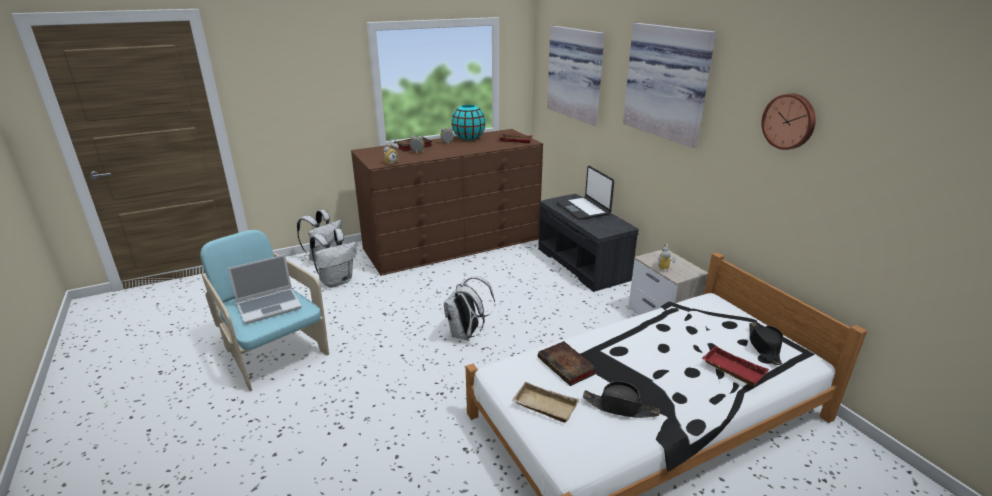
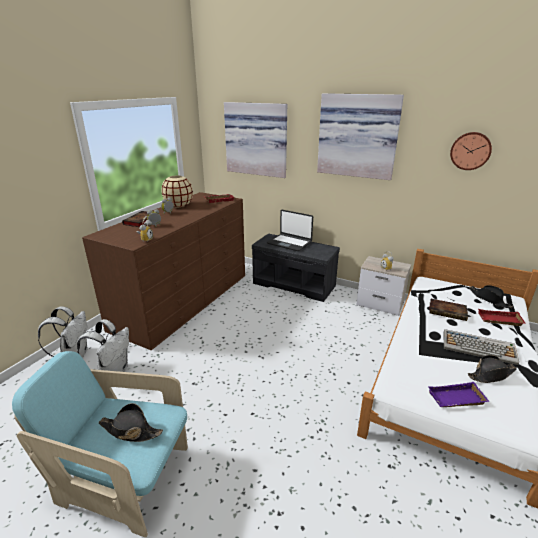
camera: 35 degrees left, 0 degrees up
(270, 306) = (130, 430): laptop -> black hat
(466, 334) = (280, 370): white backpack -> none
(469, 138) = (179, 205): turquoise vase -> beige vase
(543, 407) = (456, 400): beige tray -> purple tray
(567, 366) = (426, 361): book -> book (448, 311)
(651, 381) = (479, 347): none -> keyboard

